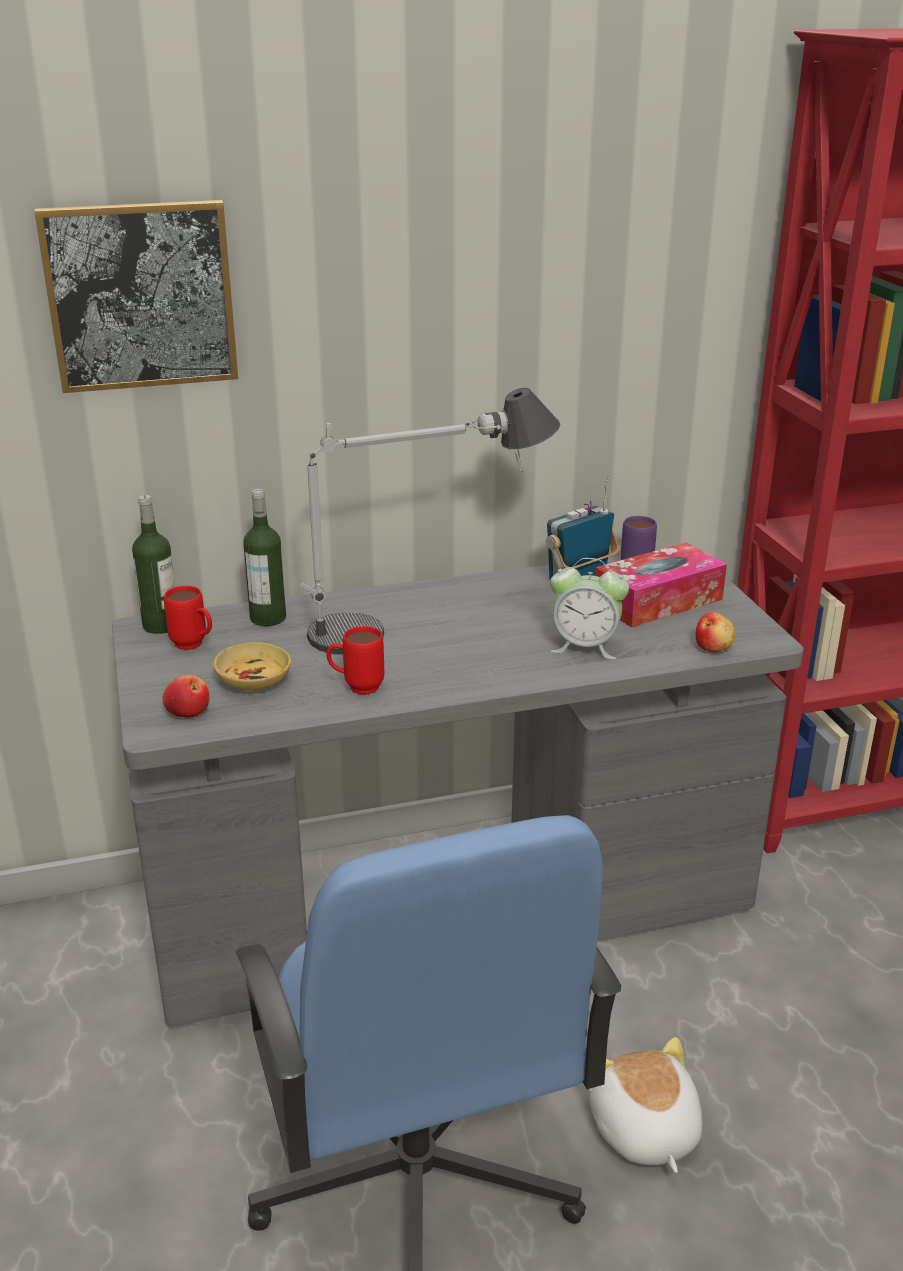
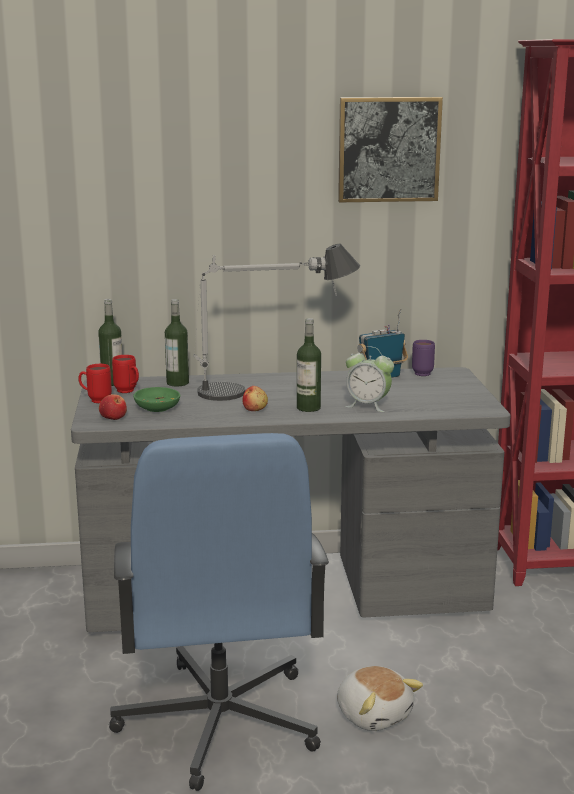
camera: 10 degrees right, 10 degrees down
(140, 296) = (116, 182): picture -> picture (389, 149)
(254, 680) = (157, 408): beige bowl -> green bowl
(356, 687) = (217, 414): red mug -> red mug (95, 400)
(496, 660) = (308, 408): none -> bottle
(643, 1131) = (374, 714): plush toy -> plush toy turned 150 degrees clockwise
(658, 601) = (427, 389): tissue box -> none
(713, 647) = (450, 411): apple -> apple (255, 409)

